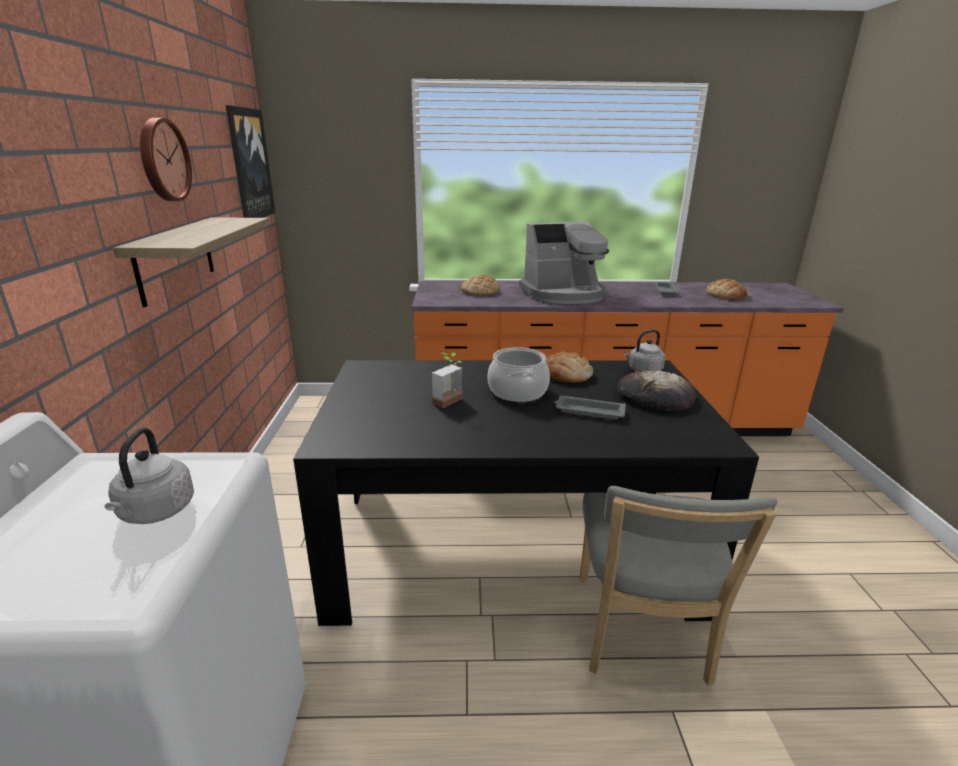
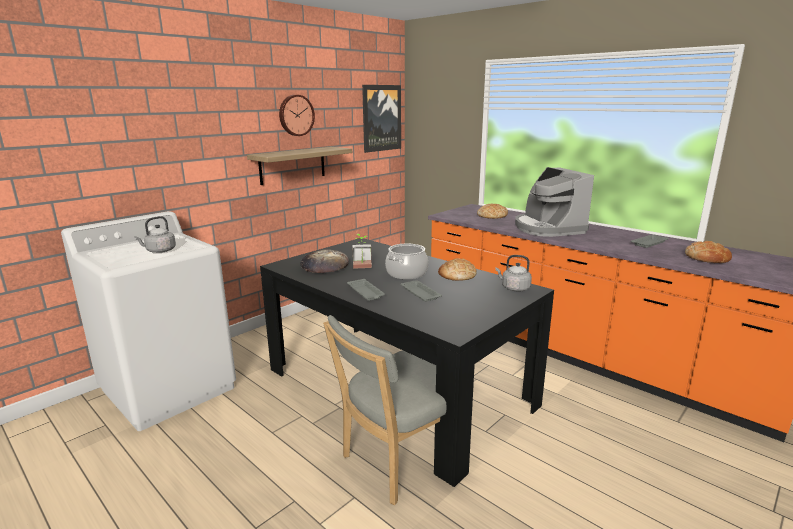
camera: 45 degrees right, 5 degrees down
(538, 436) = (366, 293): none -> grey tray
(564, 294) = (547, 228): coffee machine -> coffee machine turned 45 degrees clockwise
(654, 396) = (481, 301): bread -> bread (324, 265)

